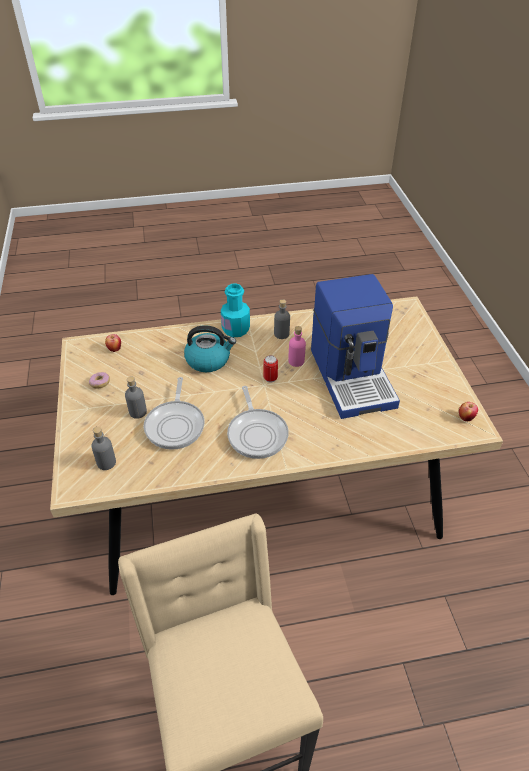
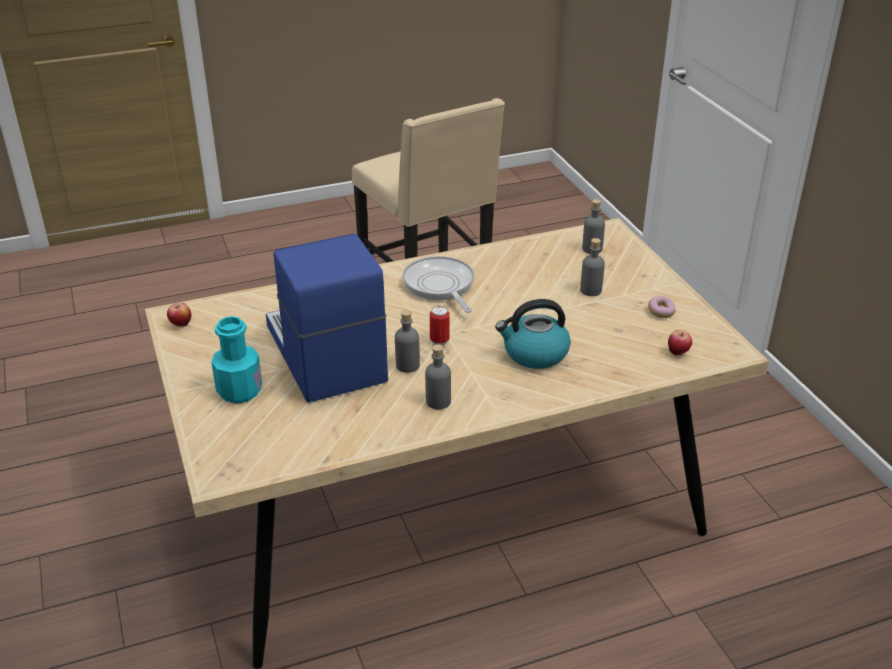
camera: 170 degrees right, 10 degrees down
(175, 424) = (538, 284): frying pan -> none
(236, 329) = (513, 400): turquoise bottle -> turquoise bottle (239, 391)
(296, 361) = (407, 365): pink bottle -> grey bottle

